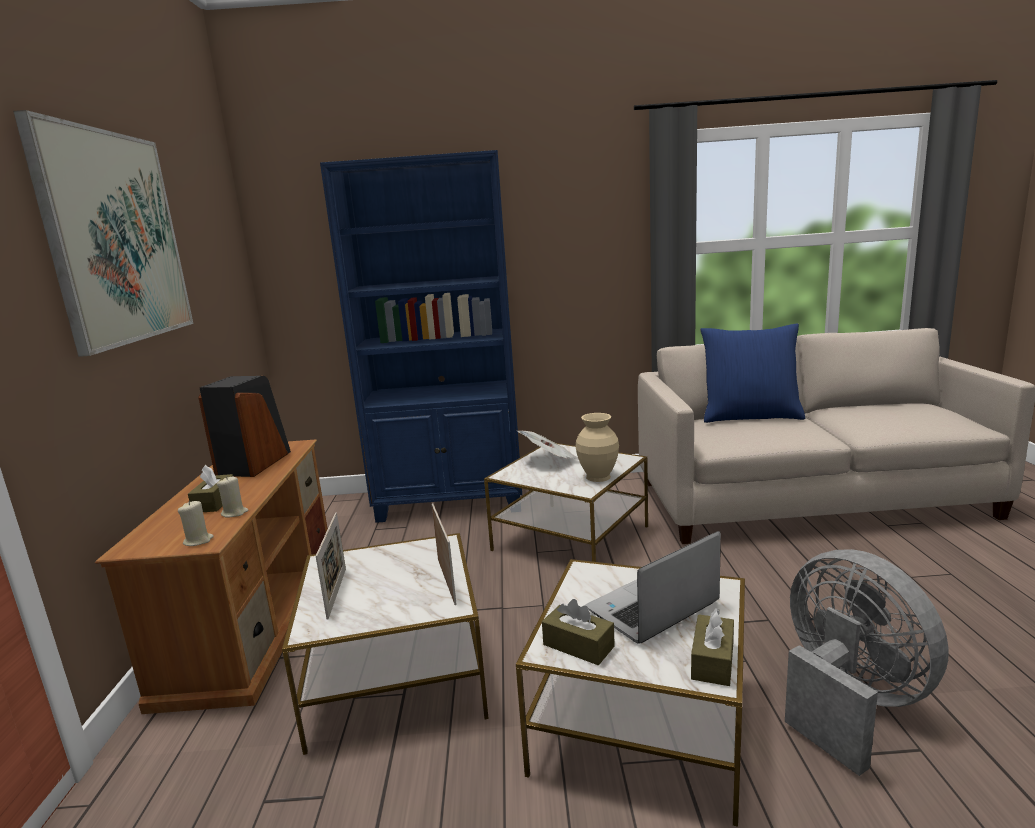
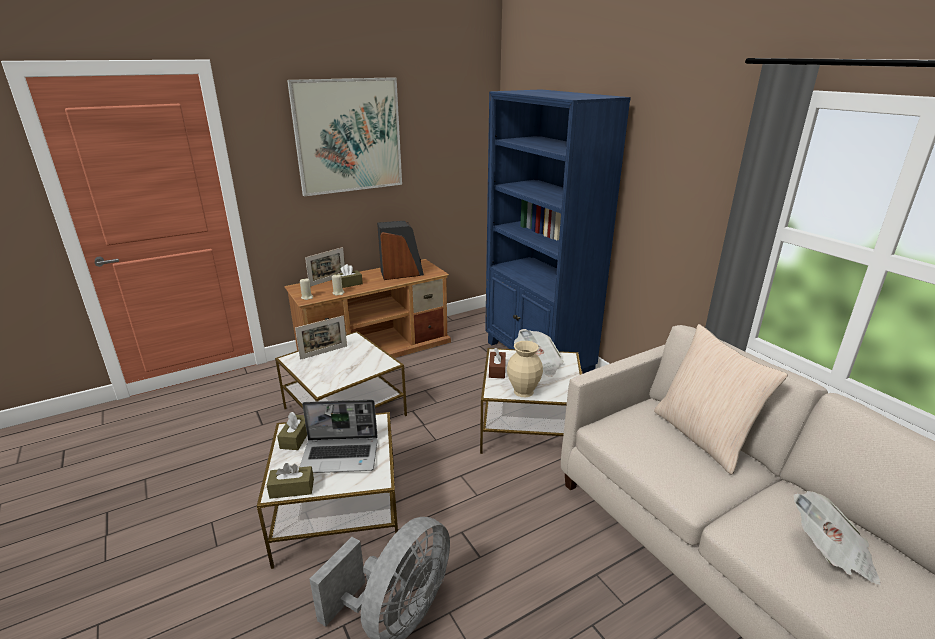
camera: 60 degrees right, 10 degrees up
(446, 581) = (346, 378): picture frame -> picture frame (328, 281)
(540, 481) = (497, 370): none -> brown tissue box
(652, 608) = (341, 456): laptop -> laptop turned 150 degrees clockwise
(750, 416) = (703, 436): blue pillow -> beige pillow
(895, 416) = (830, 552): none -> newspaper

